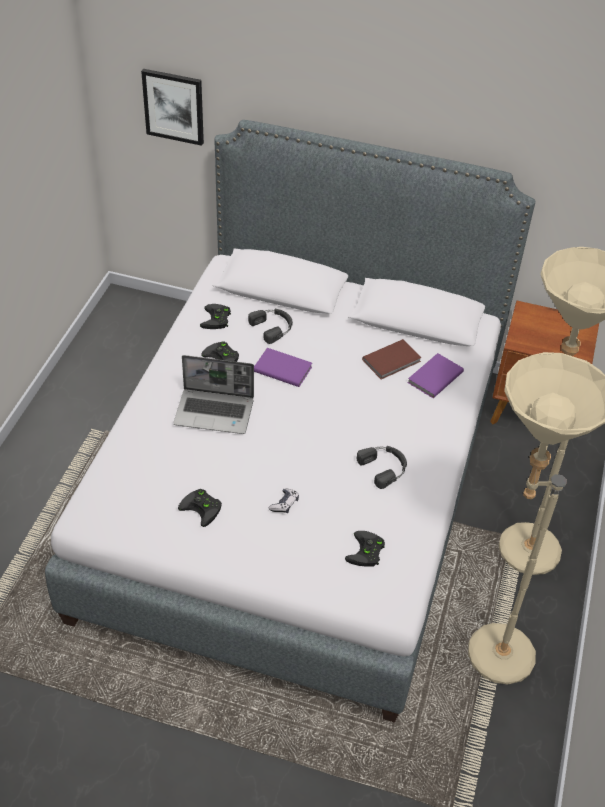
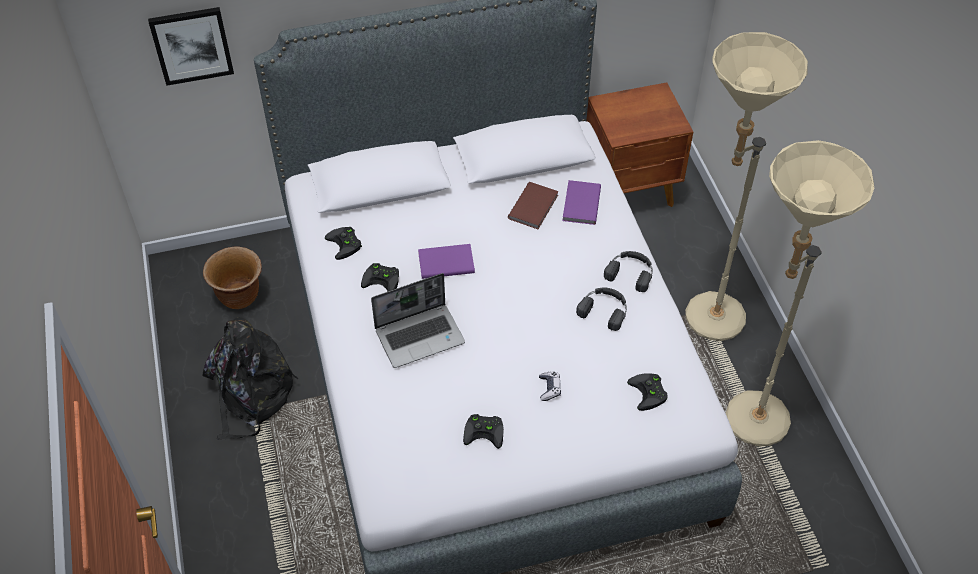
camera: 30 degrees left, 5 degrees up
(101, 415) = (250, 394): none -> black backpack
(150, 343) = (240, 297): none -> brown planter
(273, 327) = (404, 226): black headphones -> black headphones (630, 272)

